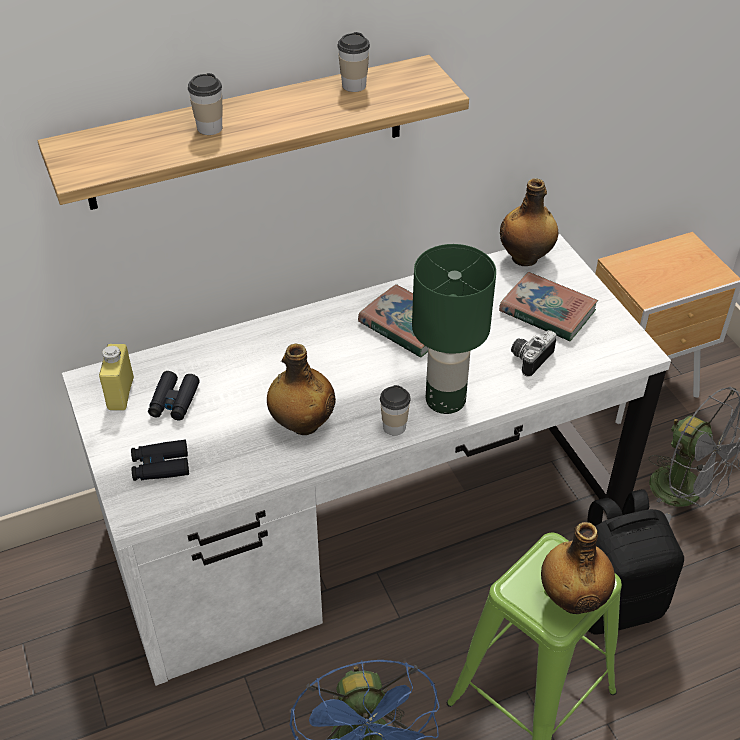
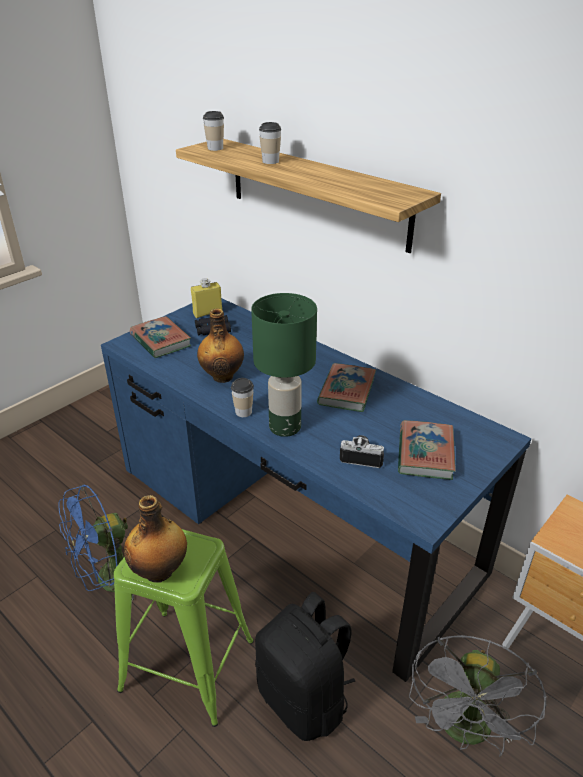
camera: 65 degrees right, 10 degrees down
(160, 466) = (160, 341): black binoculars -> book
(354, 85) = (365, 181): cup -> cup (215, 148)
(368, 520) = (293, 518): white desk -> blue desk
(526, 258) = (479, 427): bottle -> none

